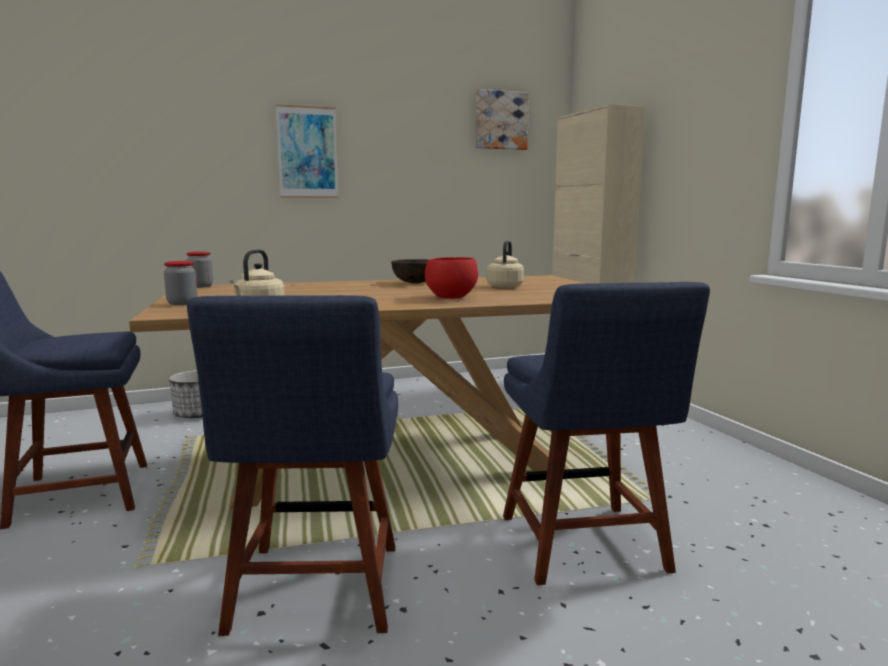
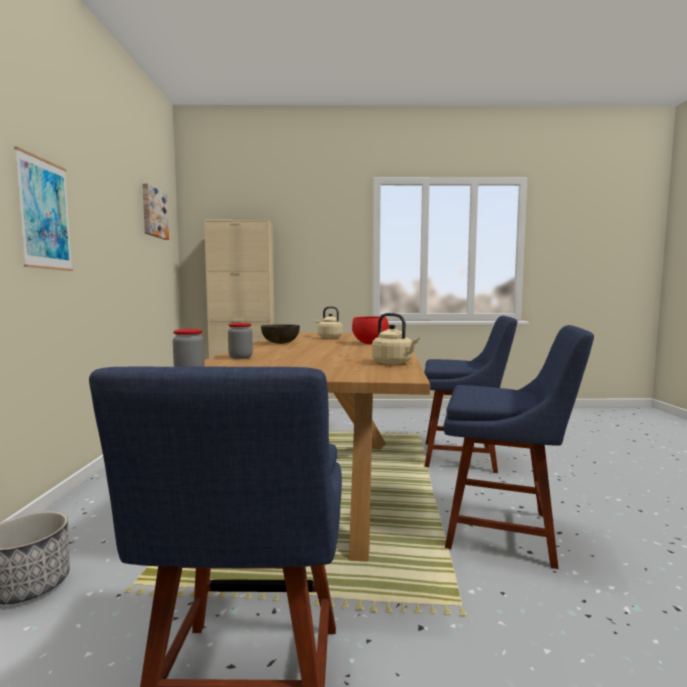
camera: 70 degrees left, 5 degrees down
(182, 303) = (333, 374): jar -> jar (240, 357)

